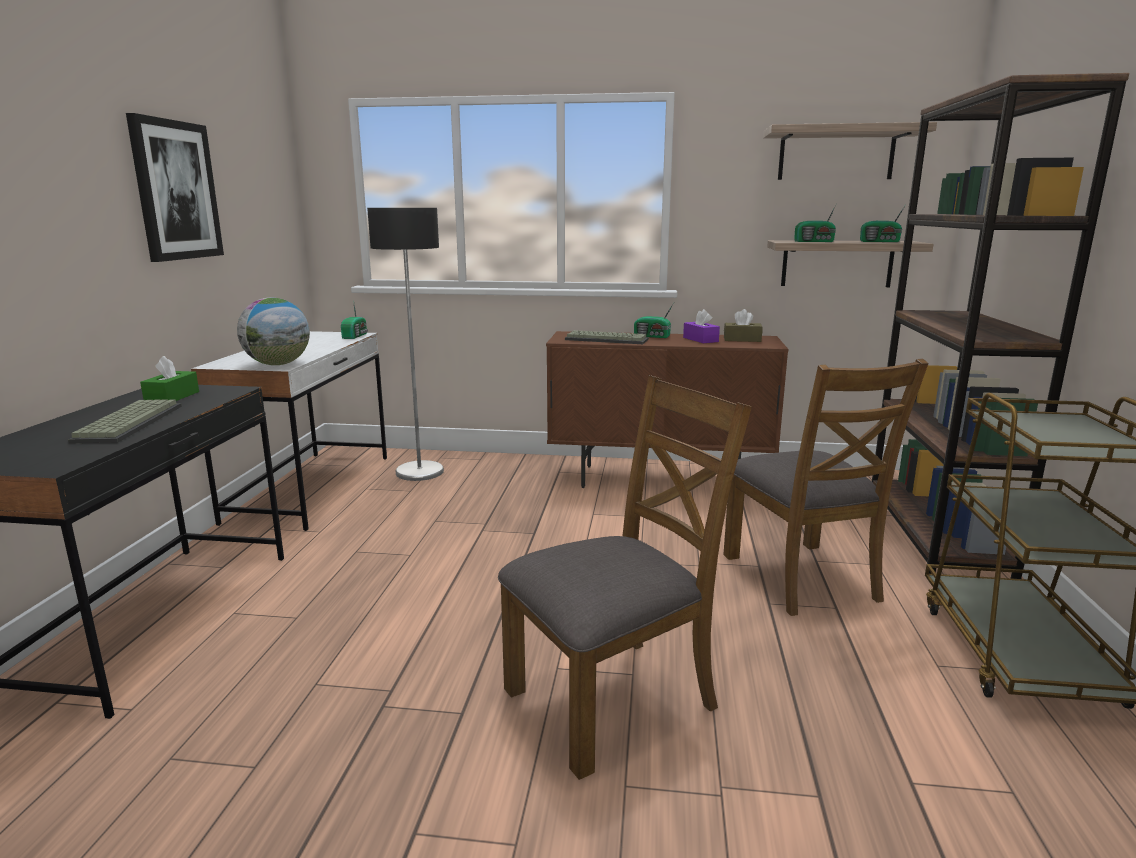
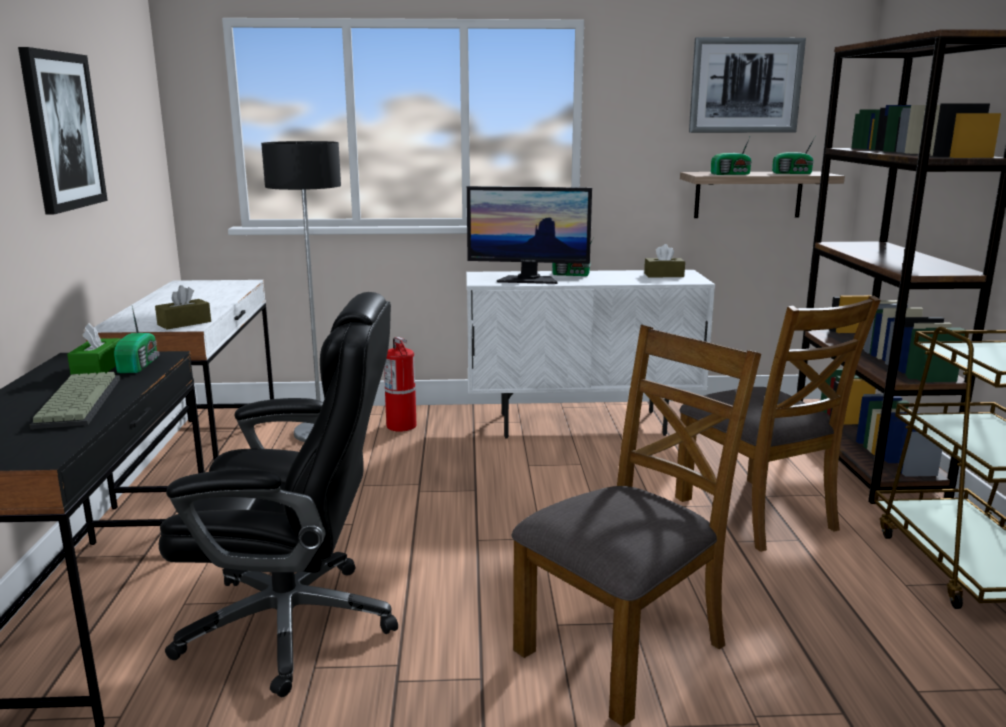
camera: 10 degrees left, 0 degrees up
(278, 364) = (184, 323): globe -> brown tissue box
(317, 641) = (295, 624): none -> black office chair
(356, 336) = (243, 284): radio -> radio (140, 365)
(492, 471) = (401, 426): none -> fire extinguisher
(607, 339) = (528, 280): keyboard -> monitor
(659, 480) = (582, 424): brown cabinet -> white cabinet
(700, 339) = (623, 277): purple tissue box -> none
(836, 154) = (745, 85): shelf -> picture

